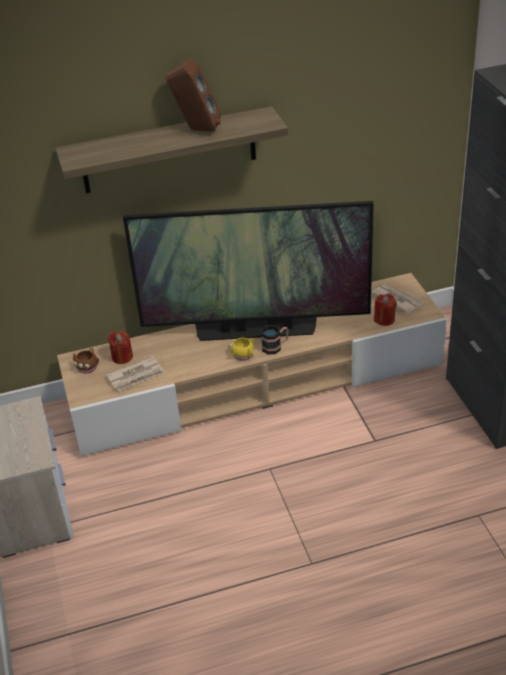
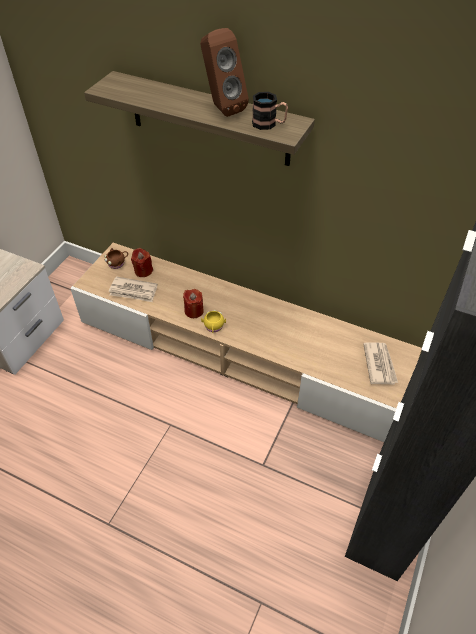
camera: 40 degrees right, 10 degrees up
(256, 330) = (246, 312): television -> none
(275, 346) = (242, 336): mug -> mug (269, 124)
(384, 319) = (348, 374): red candle -> red candle (194, 311)

